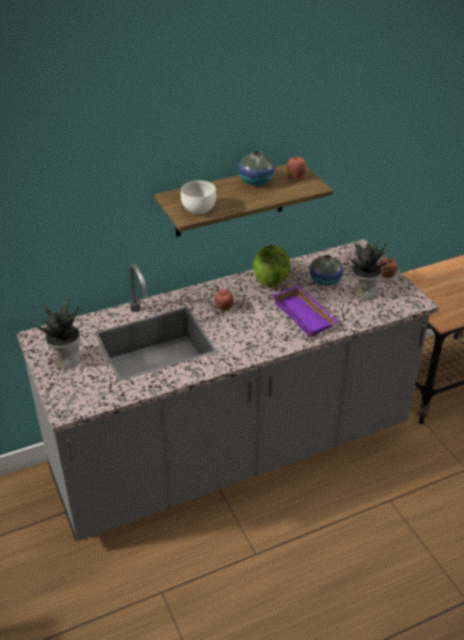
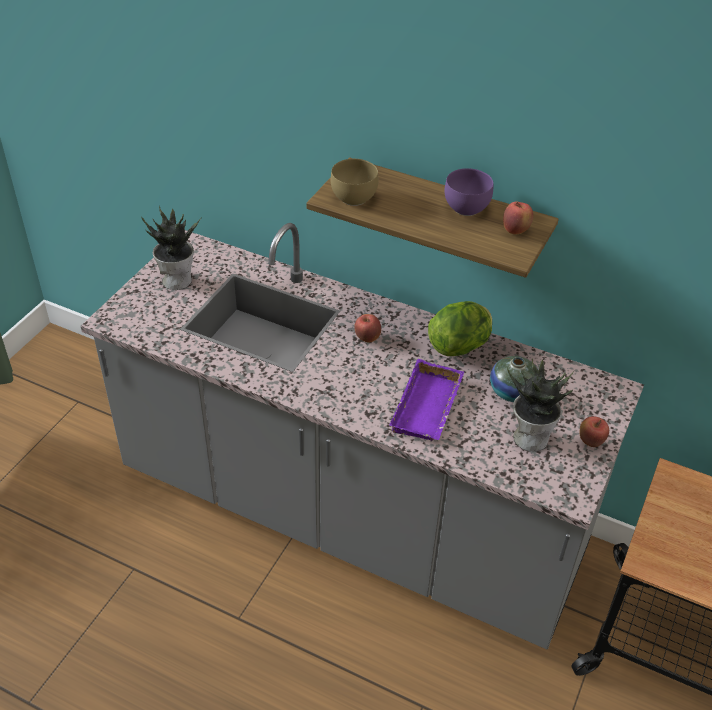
camera: 50 degrees right, 5 degrees up
(198, 210) = (352, 199): white bowl -> brown bowl
(256, 181) = (464, 208): vase -> purple bowl

